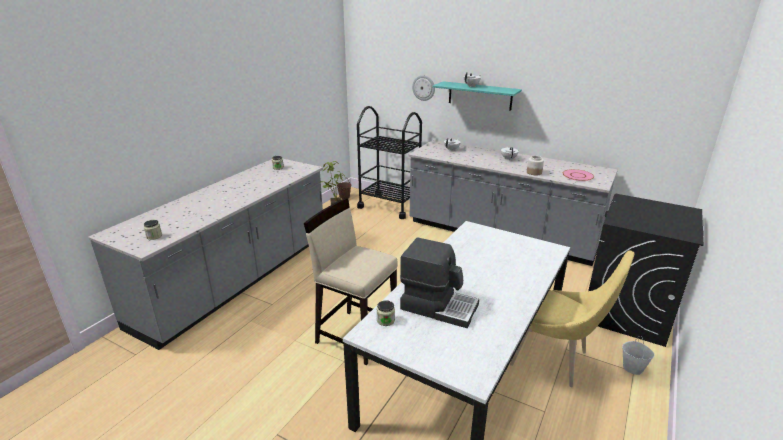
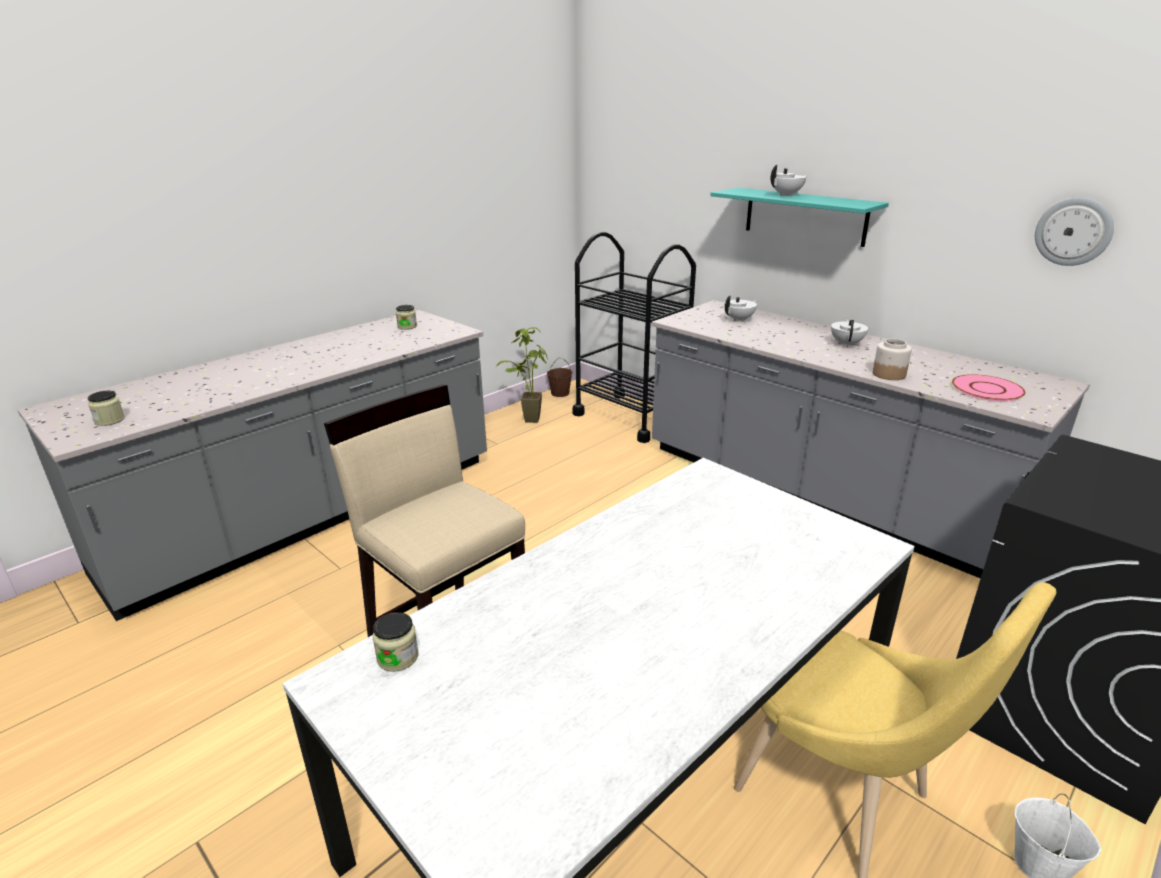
camera: 15 degrees right, 0 degrees up
(423, 87) = (703, 200): wall clock -> wall clock (1073, 231)
(439, 306) = (532, 643): coffee machine -> none

